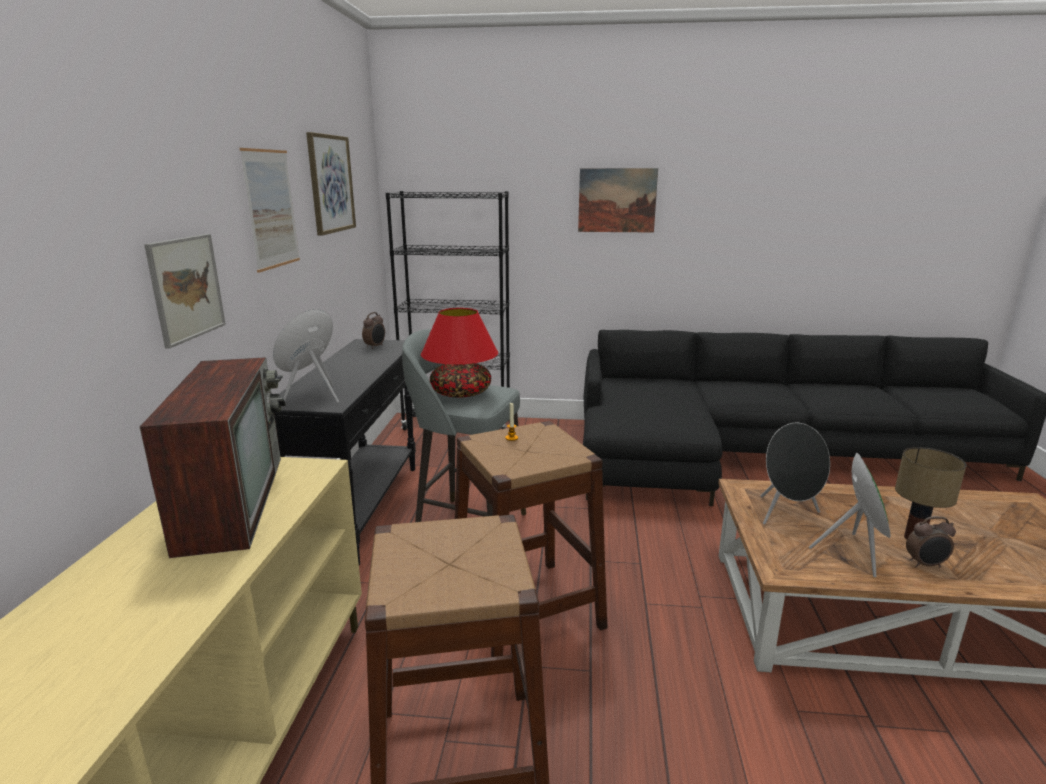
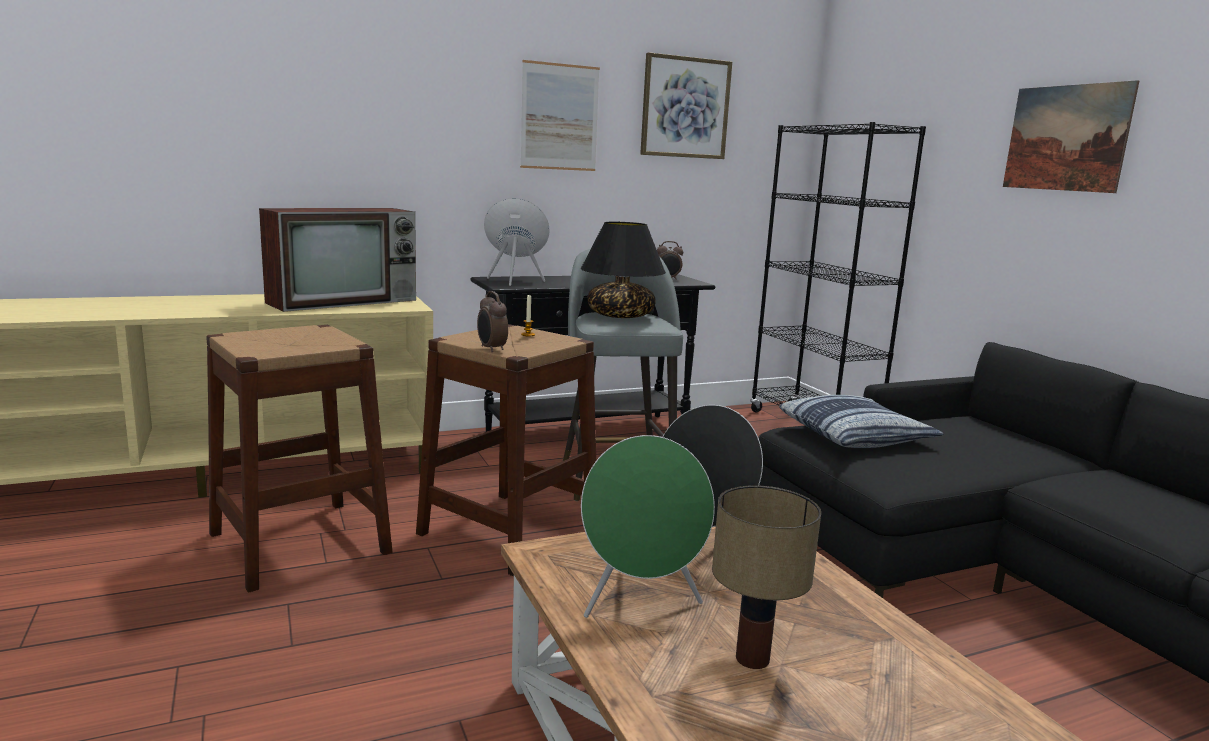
camera: 60 degrees right, 5 degrees down
(186, 288) = (419, 159): picture -> none
(461, 392) = (621, 316): red table lamp -> black table lamp
(631, 414) = (855, 436): none -> pillow
(925, 565) = (668, 664): alarm clock -> alarm clock (491, 349)

